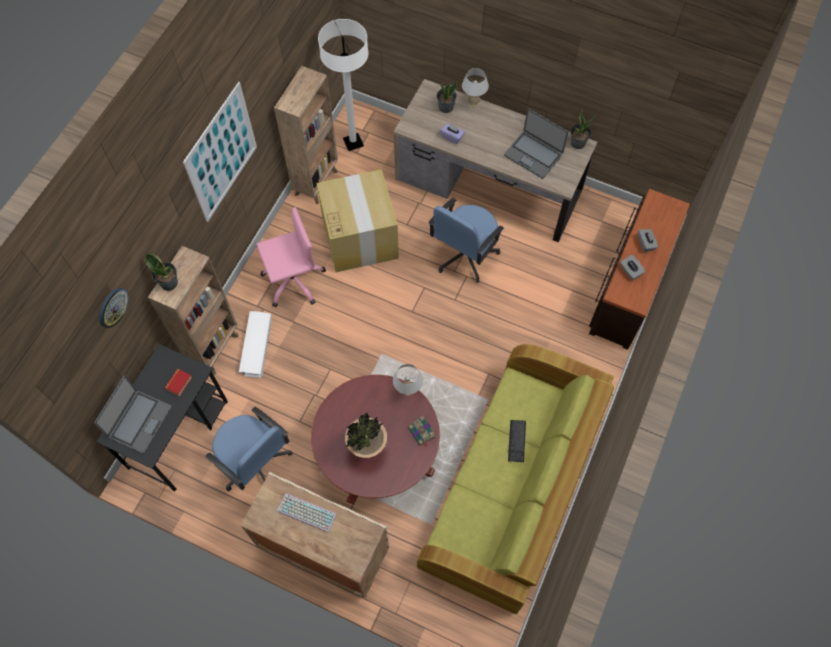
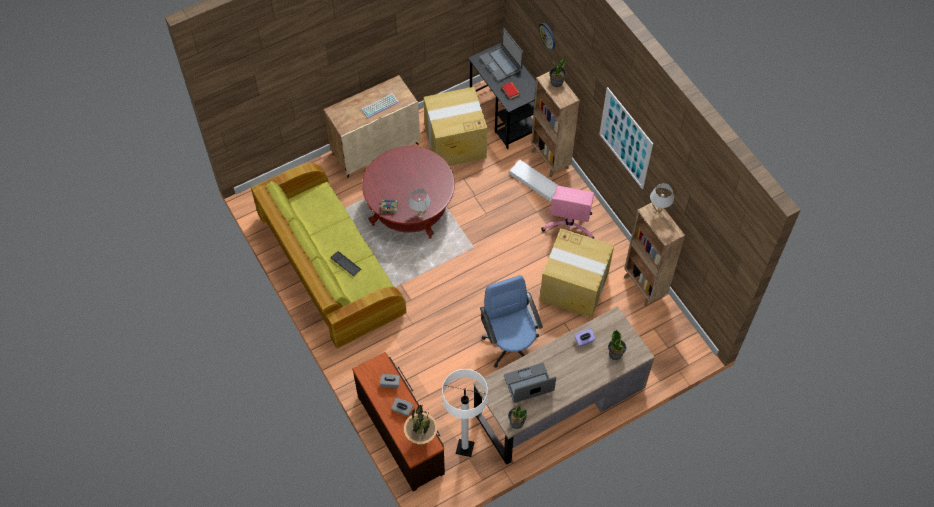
camera: 125 degrees right, 5 degrees down
(255, 463) = (454, 143): blue office chair -> cardboard box
(353, 142) = (665, 331): white floor lamp -> white floor lamp (465, 448)
(367, 449) = (402, 174): potted plant -> potted plant (421, 440)
(473, 105) = (604, 374): white table lamp -> white table lamp (658, 212)

